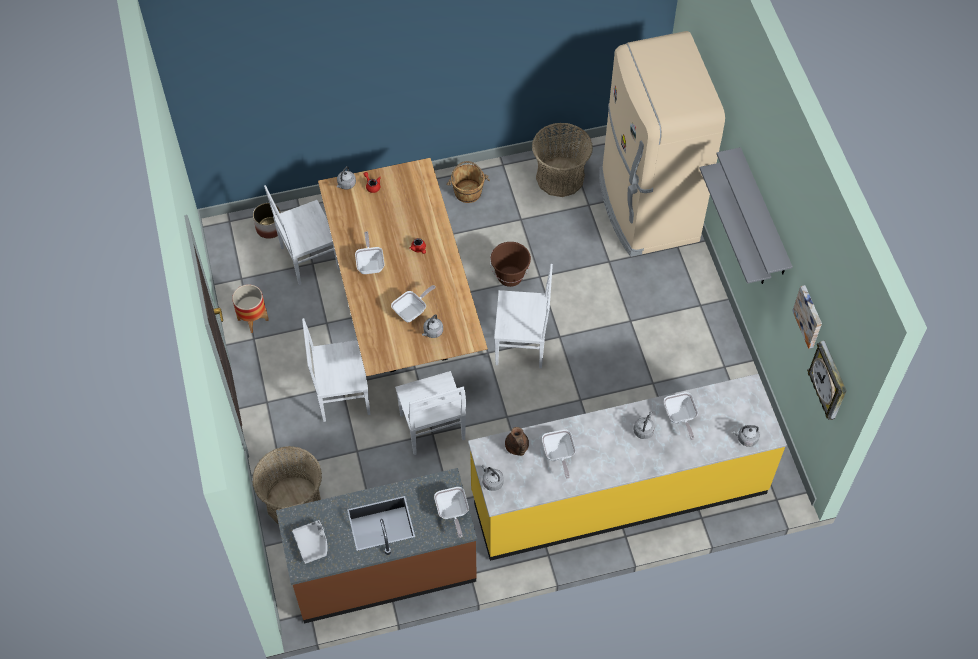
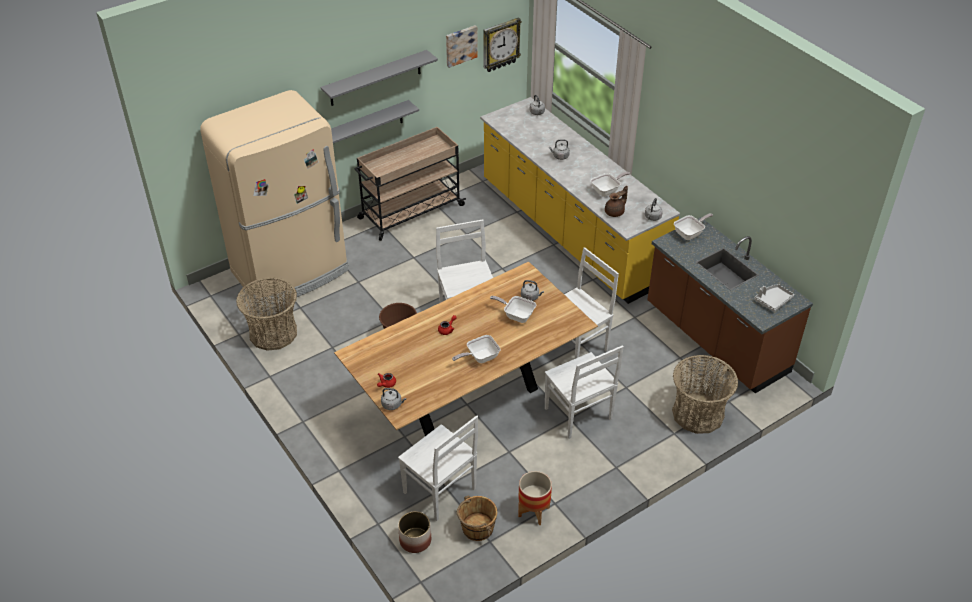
camera: 110 degrees left, 15 degrees down
(468, 191) = (311, 392): brown bucket -> brown bucket (477, 528)
(680, 417) = (538, 142): frying pan -> none
(712, 338) = (410, 212): none -> beige cart

